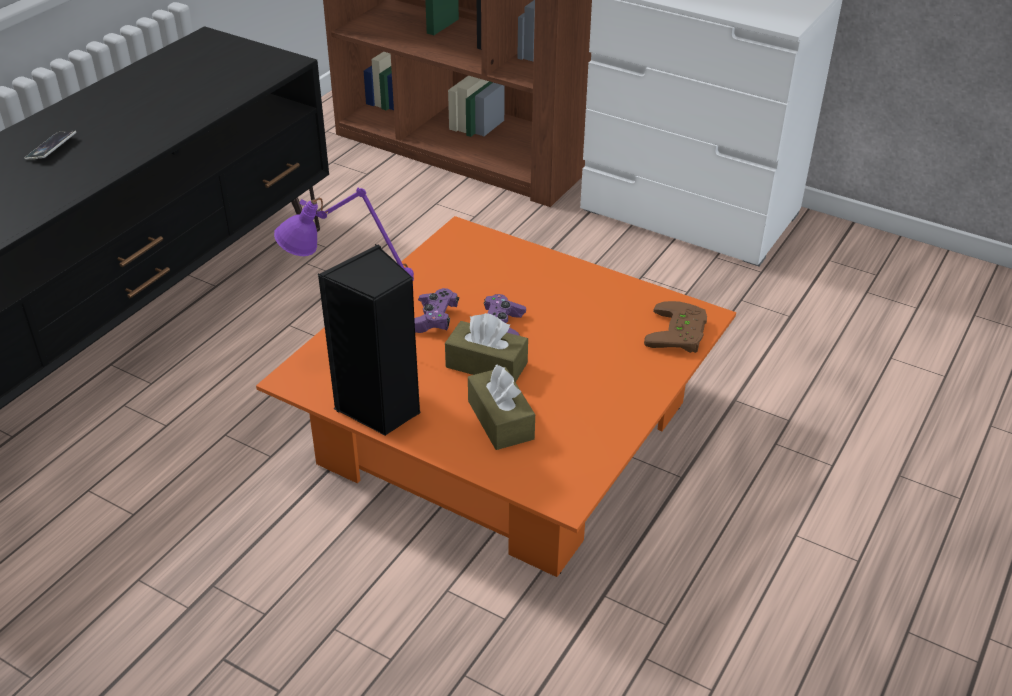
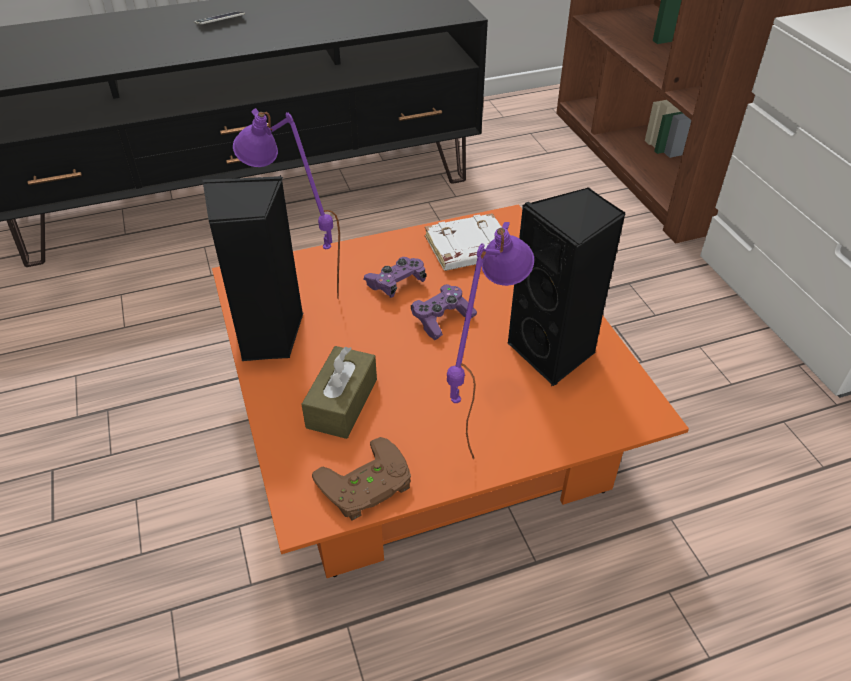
camera: 40 degrees right, 5 degrees up
(458, 267) = (468, 249): none -> white book
(486, 365) = (390, 346): brown tissue box -> none
(602, 376) = (476, 415): none -> purple table lamp
(605, 309) = (554, 353): none -> black speaker
(680, 333) = (602, 418): brown game controller -> brown game controller (367, 487)

